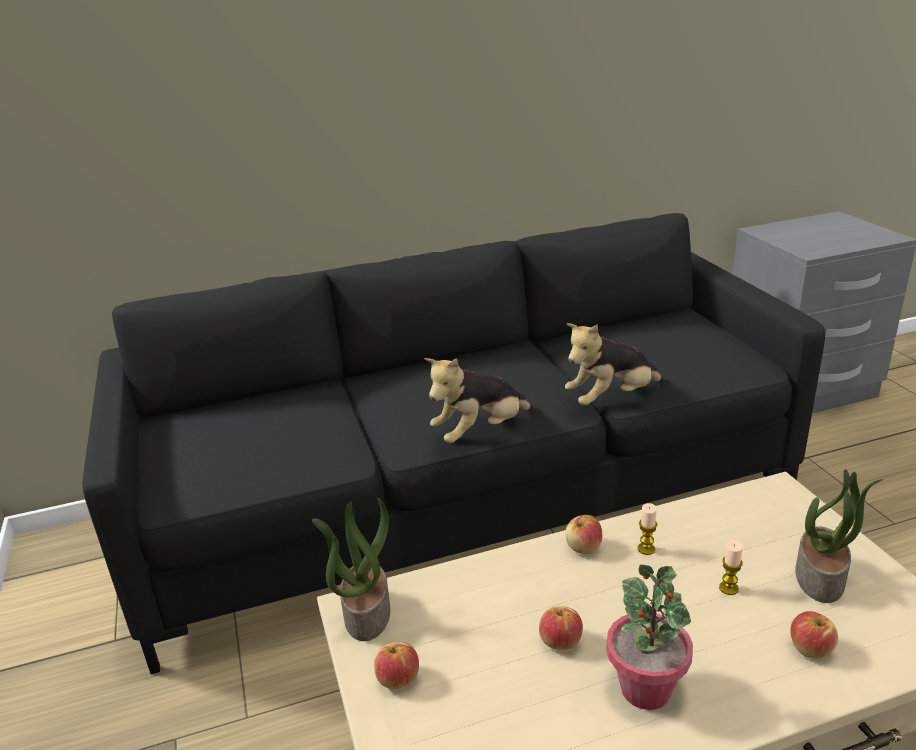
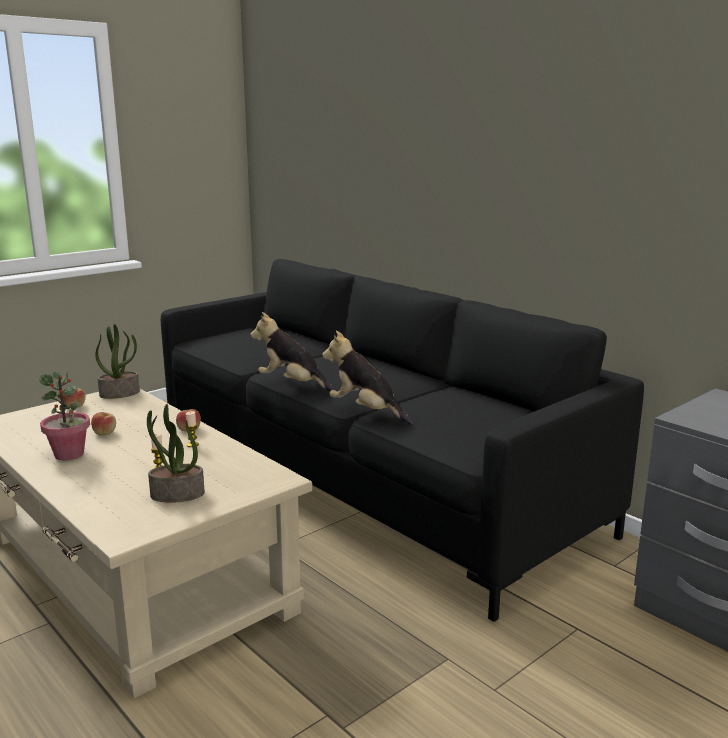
camera: 65 degrees right, 10 degrees down
(810, 648) = (106, 493): apple -> none

